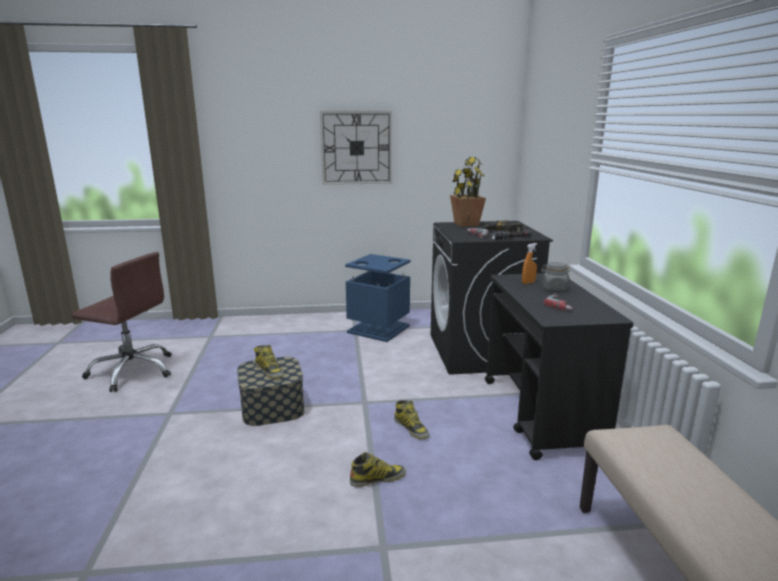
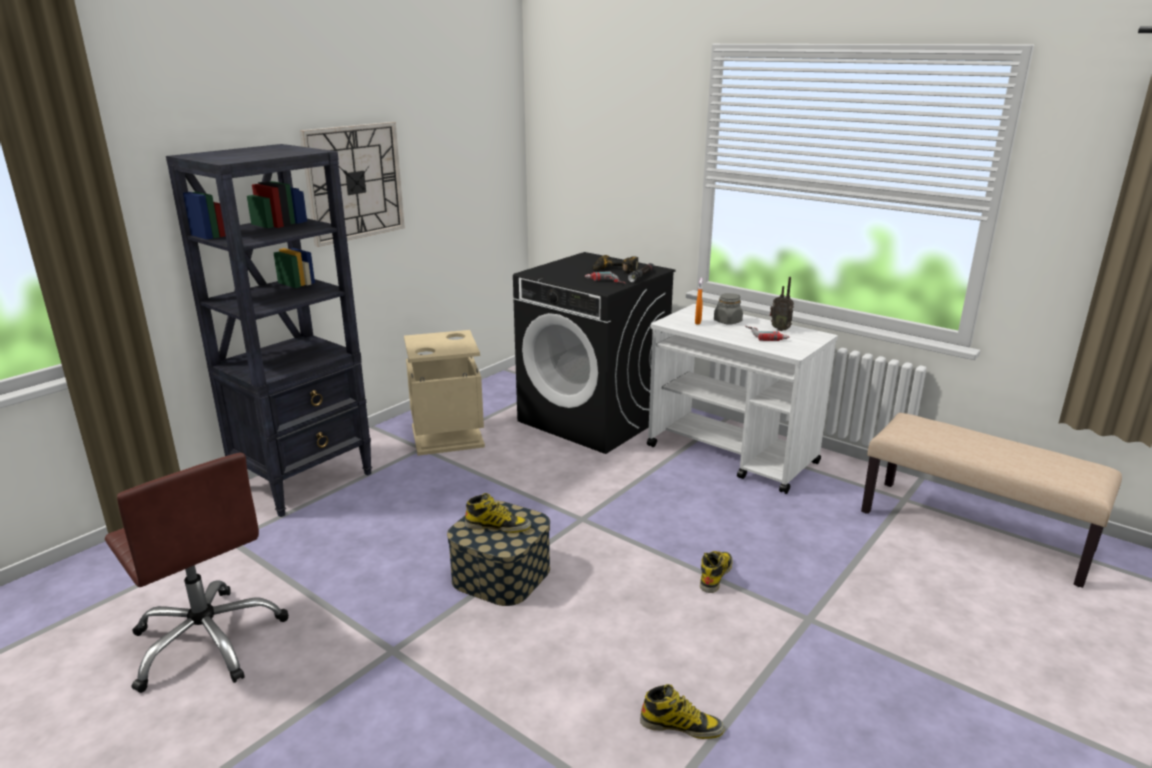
camera: 45 degrees left, 5 degrees up
(132, 371) = (208, 641): brown office chair -> brown office chair turned 75 degrees clockwise
(280, 324) = (305, 480): none -> black bookcase
(379, 329) = (448, 436): blue trash can -> beige trash can
(411, 428) = (664, 519): boot -> boot (681, 725)
(466, 224) = (553, 268): potted plant -> none
(541, 414) = (733, 455): black cart -> white cart
(586, 304) = (780, 329): none -> radio

